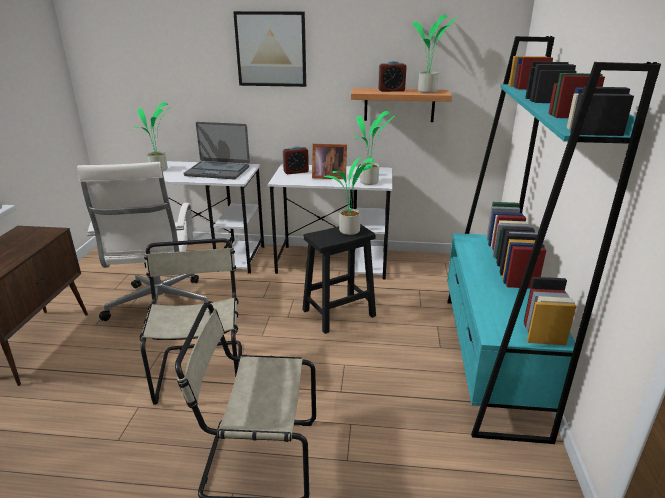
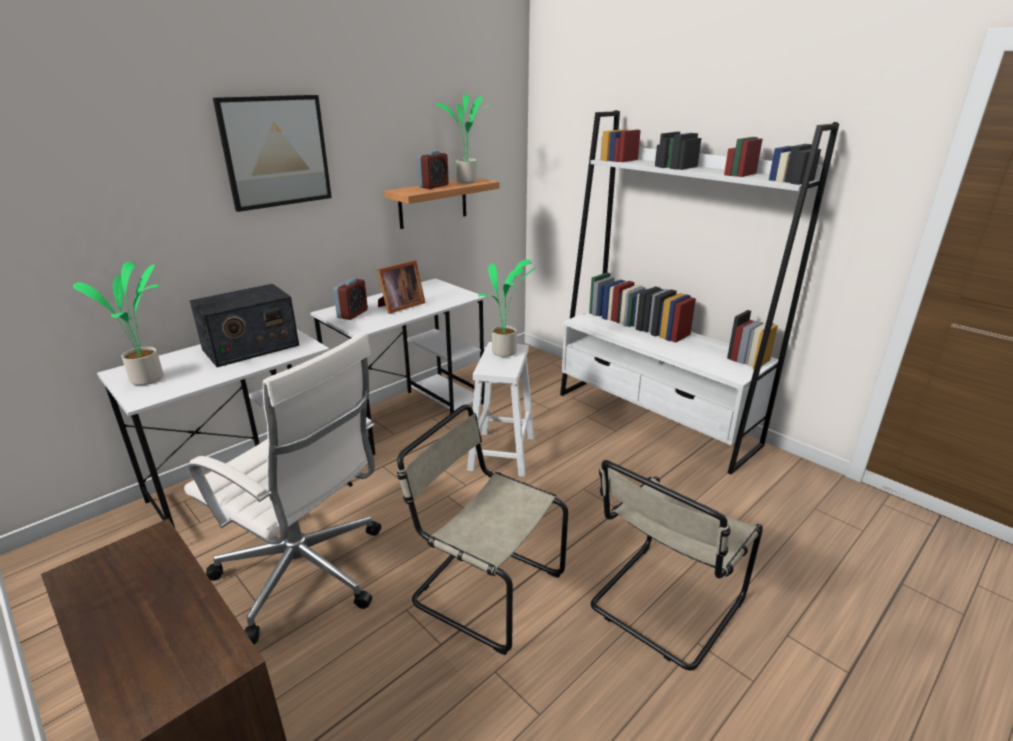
camera: 50 degrees left, 0 degrees up
(218, 171) = (250, 347): laptop -> radio
(338, 313) = (502, 454): black stool -> white stool
(370, 182) = (453, 297): potted plant -> none
(490, 360) = (655, 418): turquoise bookcase -> white bookcase

